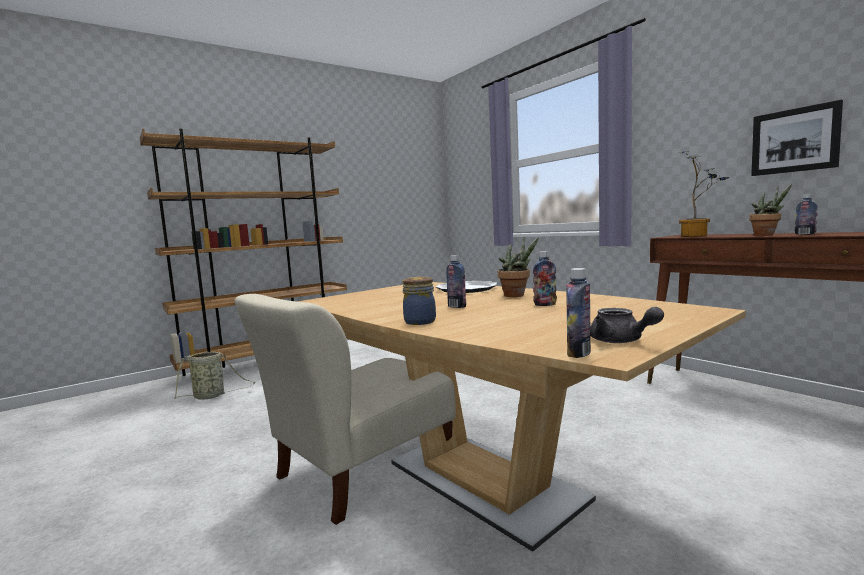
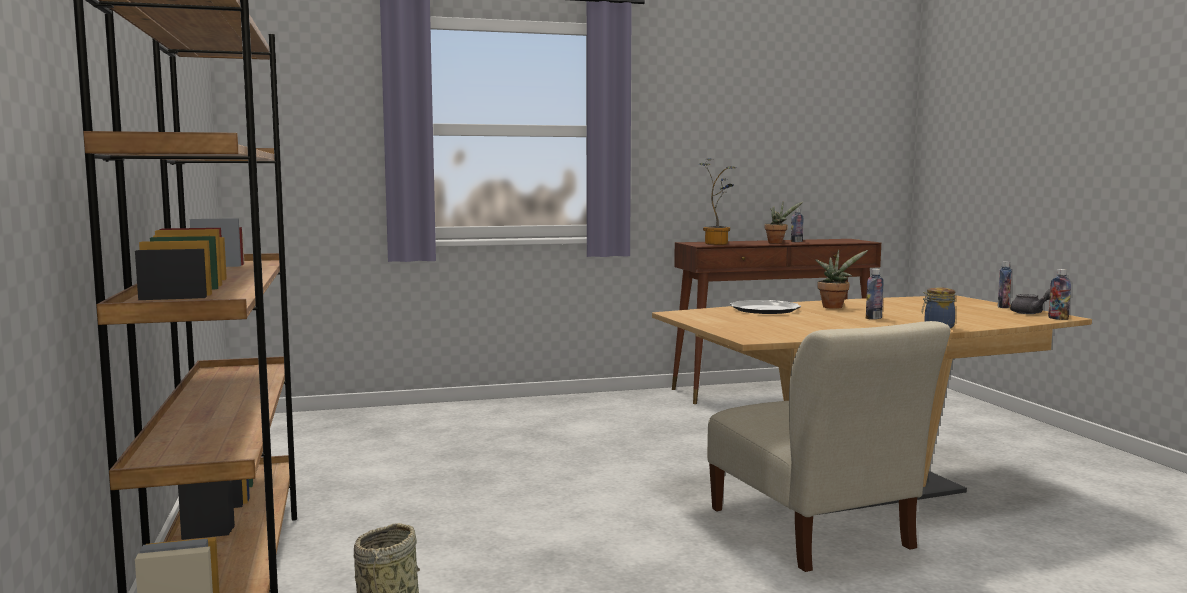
camera: 70 degrees left, 0 degrees up
(545, 305) = (893, 308): bottle -> bottle (1003, 307)
(794, 140) = (759, 160): picture -> none

